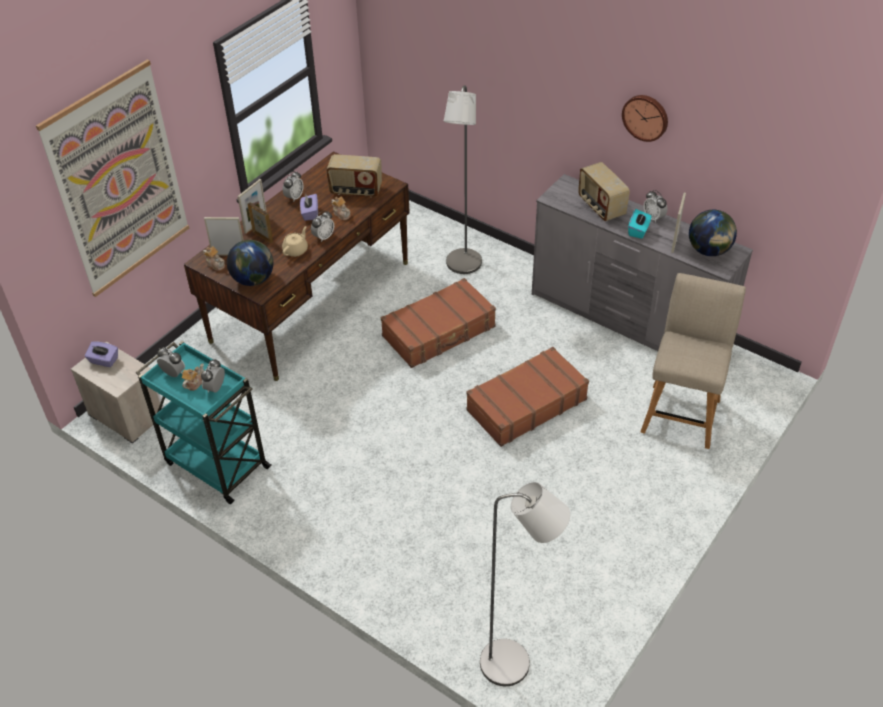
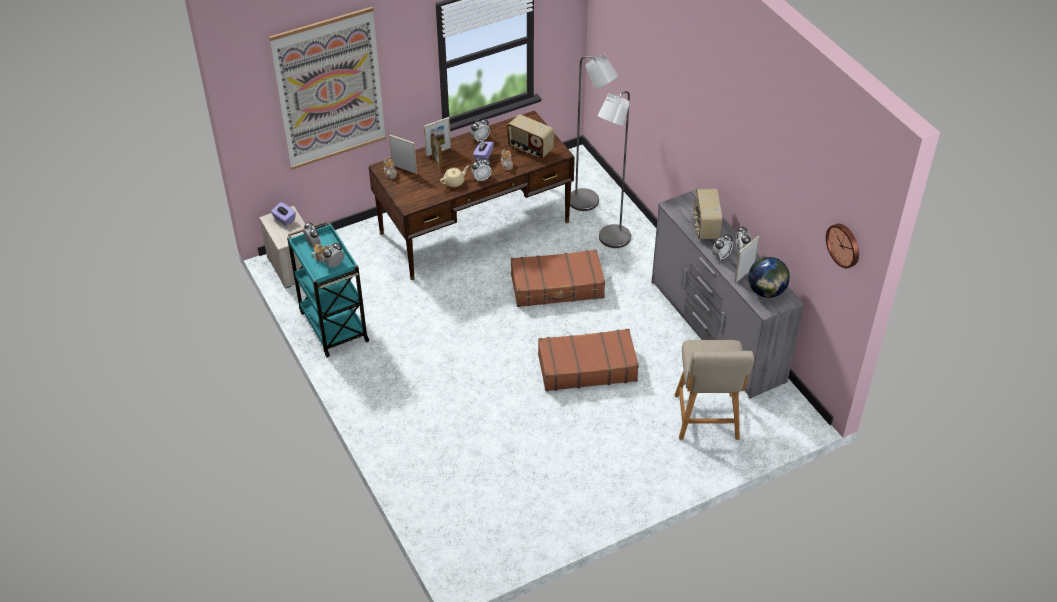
camera: 25 degrees right, 0 degrees up
(253, 279) = (410, 194): globe -> none
(514, 665) = (453, 544): grey floor lamp -> grey floor lamp (588, 203)
(638, 231) = (721, 256): turquoise tissue box -> alarm clock
(646, 117) = (748, 163): wall clock -> wall clock (844, 245)
(681, 412) = (707, 420): beige chair -> beige chair turned 135 degrees clockwise

